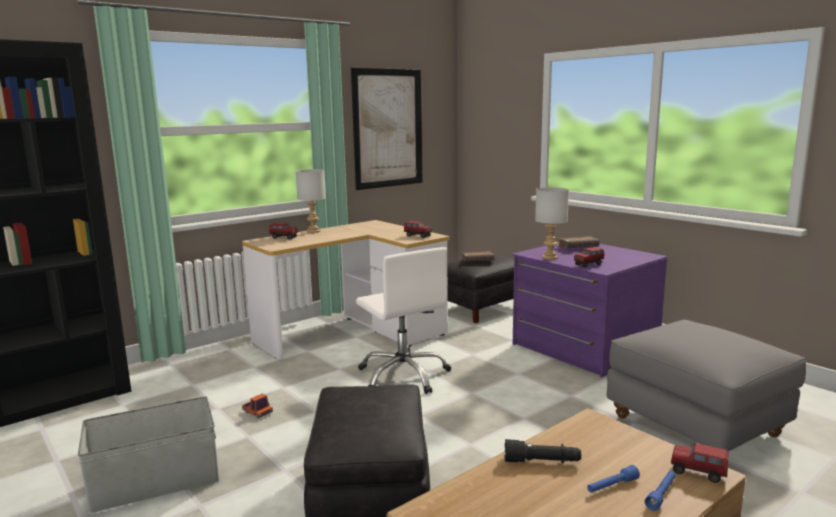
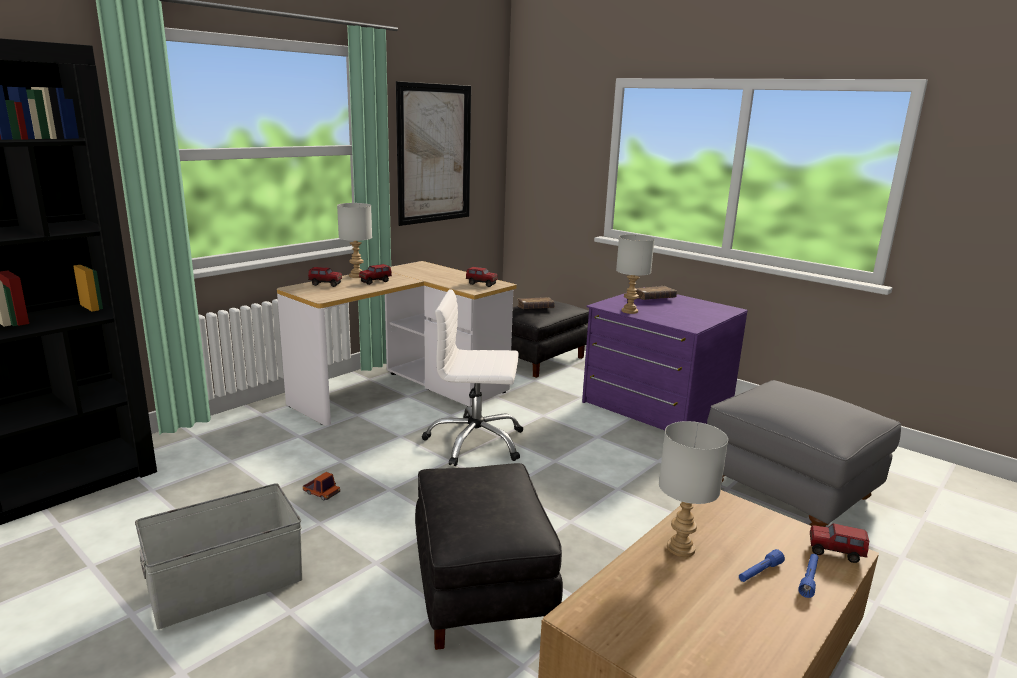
camera: 10 degrees left, 5 degrees up
(404, 375) = (475, 442): white office chair -> white office chair turned 135 degrees clockwise
(542, 462) = (681, 549): black flashlight -> grey table lamp
(588, 264) = (673, 320): toy truck -> toy truck (375, 282)

